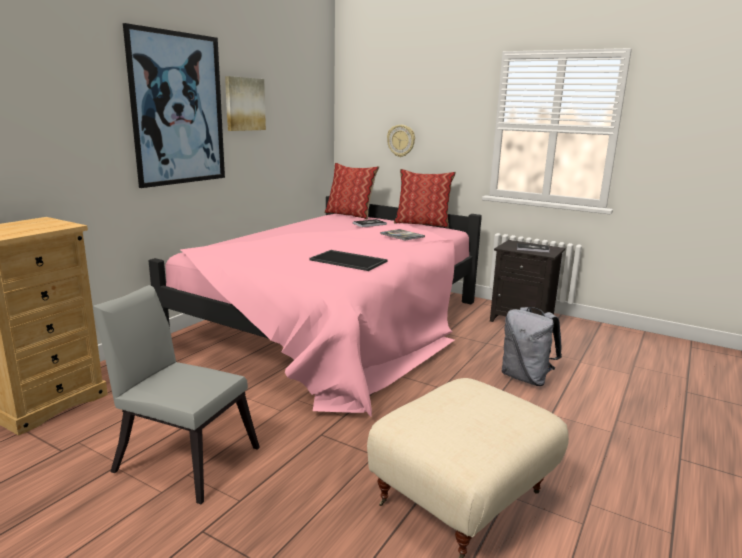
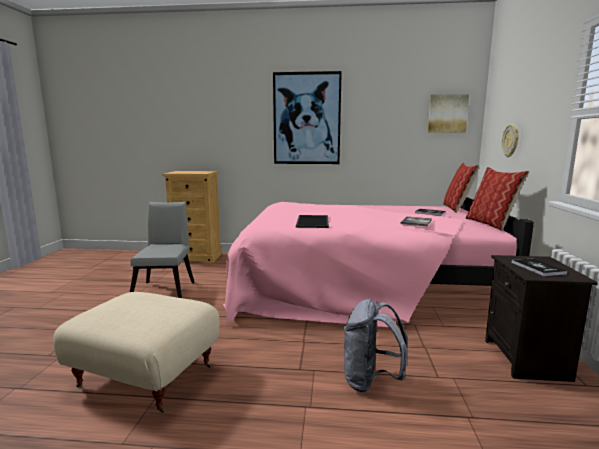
camera: 65 degrees right, 5 degrees down
(244, 104) = (365, 114): picture -> picture (447, 113)

